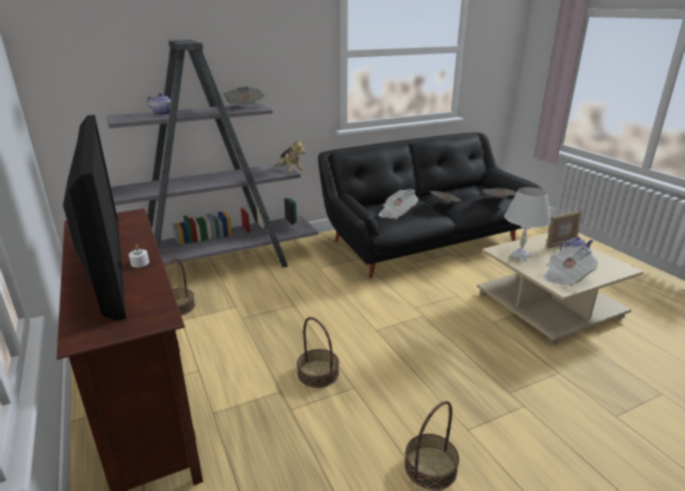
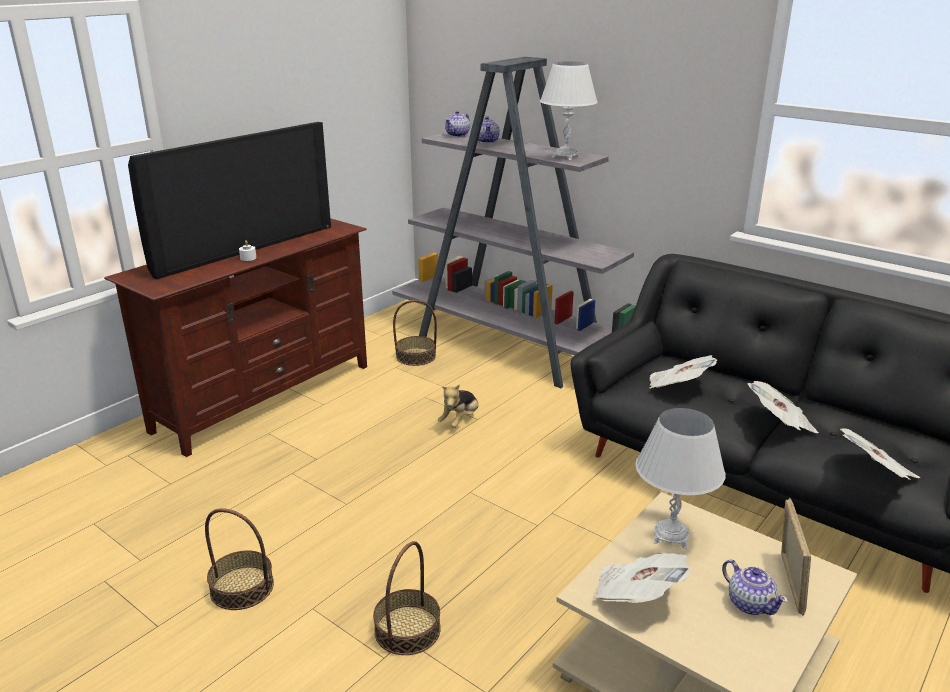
camera: 65 degrees right, 0 degrees up
(126, 116) = (458, 135): none -> teapot
(245, 108) = (565, 157): newspaper -> white table lamp
(289, 171) = (602, 261): plush toy -> plush toy (460, 420)
(318, 373) = (357, 473): basket -> basket (407, 629)
(560, 244) = (788, 583): picture frame -> picture frame turned 120 degrees counterclockwise

